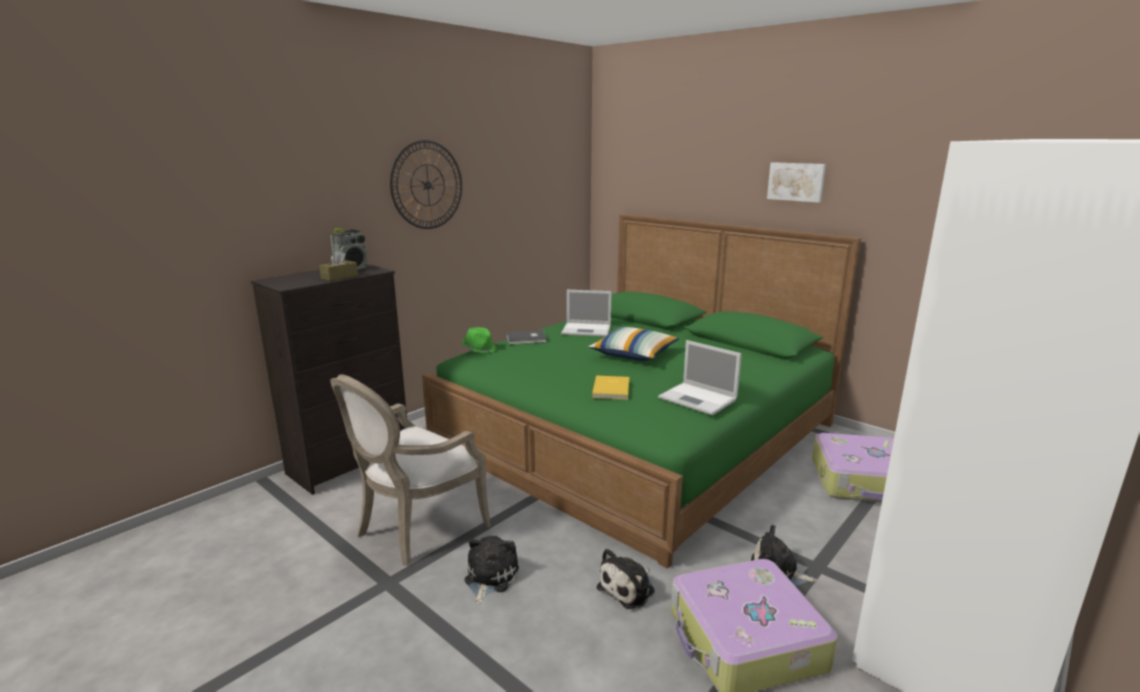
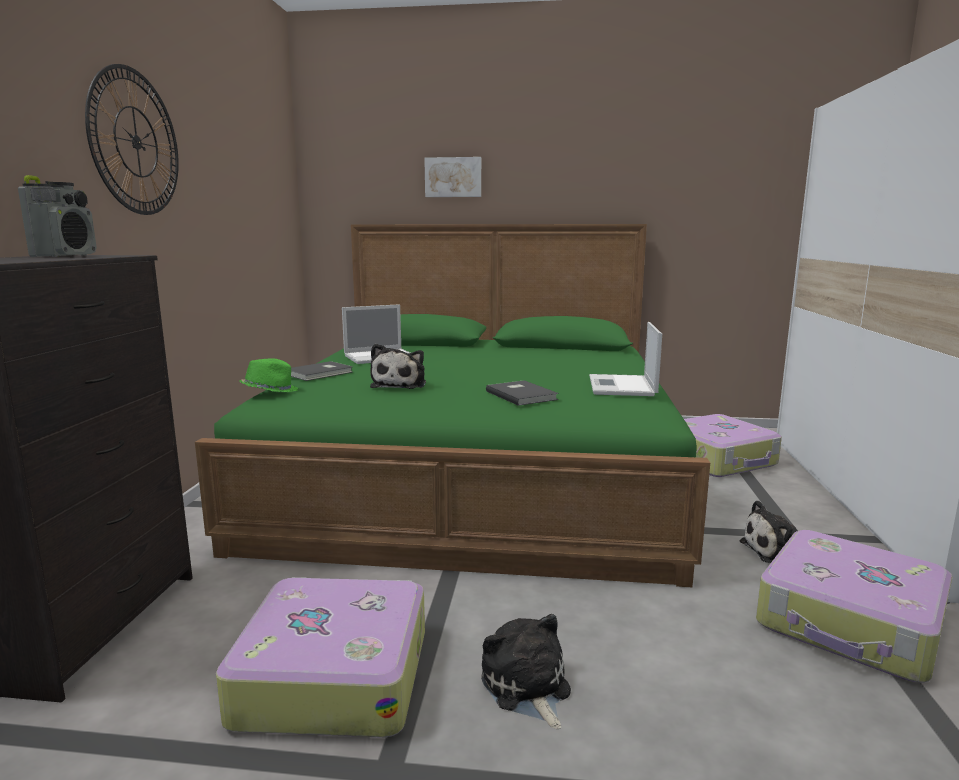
camera: 35 degrees left, 5 degrees down
(339, 277) = (69, 258): brown tissue box -> none
(415, 529) = (333, 675): armchair -> suitcase
(612, 389) = (522, 395): yellow book -> grey book
(628, 588) = (689, 624): plush toy -> plush toy (400, 384)
(634, 355) = (480, 367): pillow -> none
(699, 399) = (622, 386): laptop -> laptop turned 90 degrees clockwise
(796, 181) = (572, 171): picture -> picture (453, 177)

